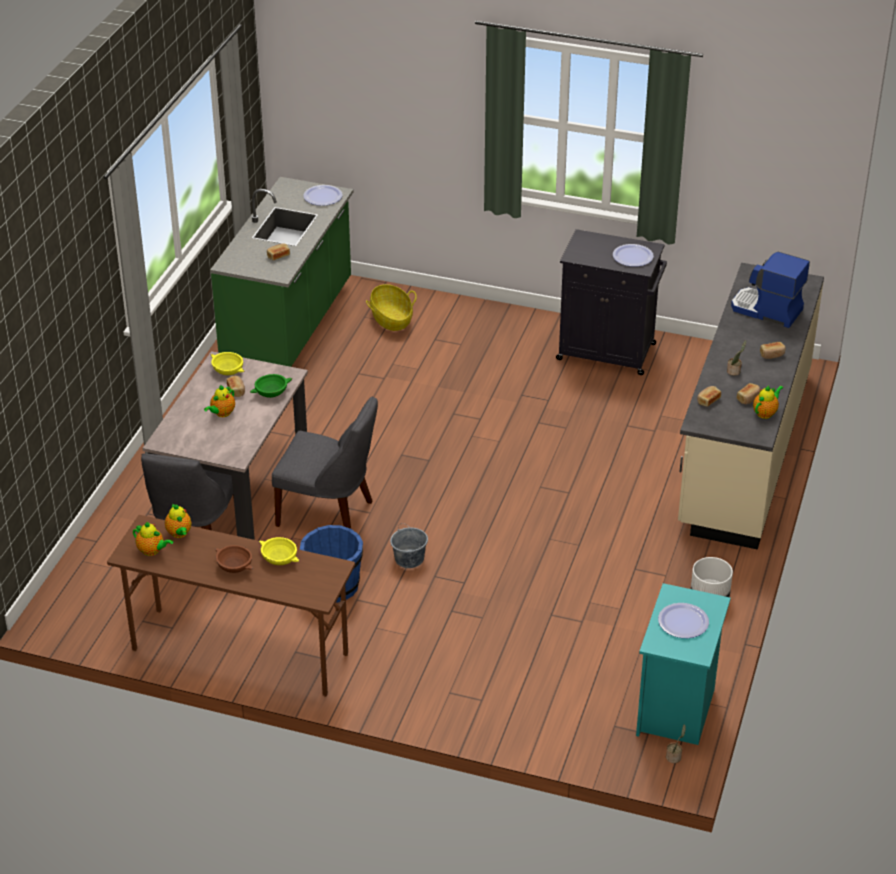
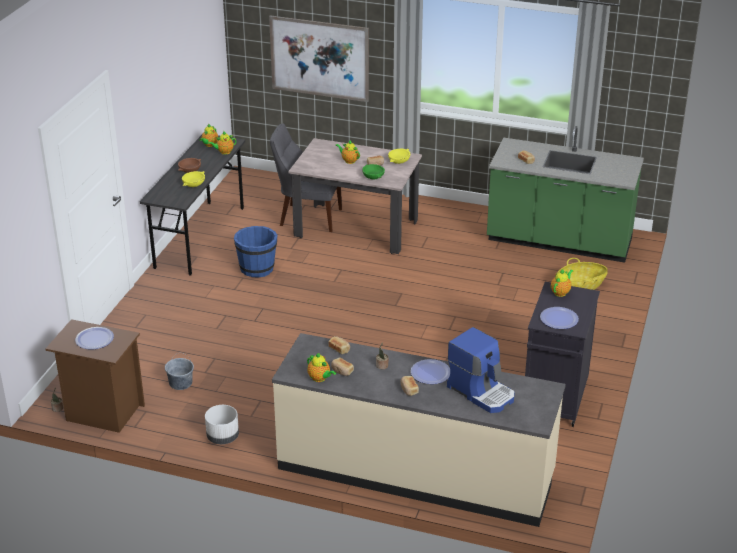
camera: 90 degrees right, 5 degrees down
(55, 363) = (319, 58): none -> picture
(239, 652) = (199, 237): brown desk -> grey desk
(323, 196) = (618, 175): plate -> plate (430, 373)
(329, 514) = (333, 265): grey chair -> none
(409, 559) = (282, 298): grey bucket -> grey bucket (180, 383)
(582, 252) = (561, 292): none -> teapot
(676, 711) = (102, 412): turquoise nightstand -> brown nightstand
(766, 310) = (481, 392): coffee machine -> coffee machine turned 105 degrees clockwise

